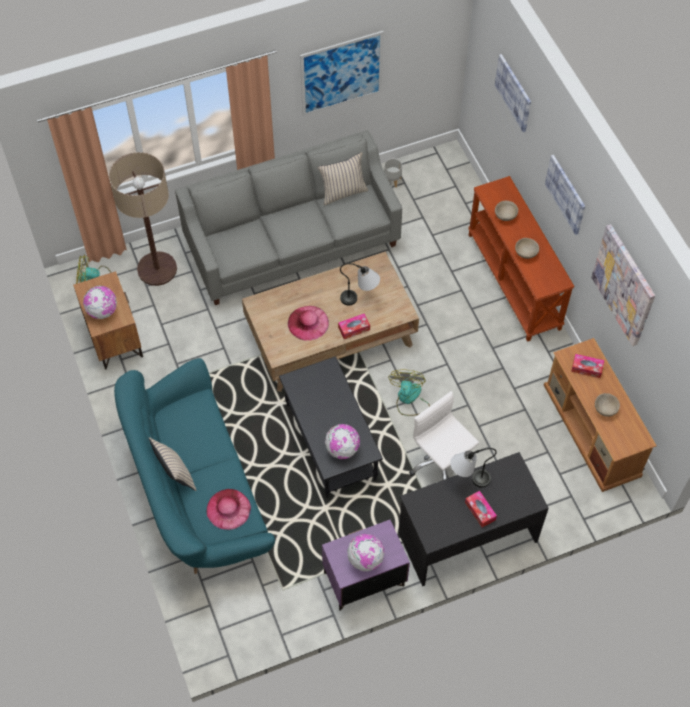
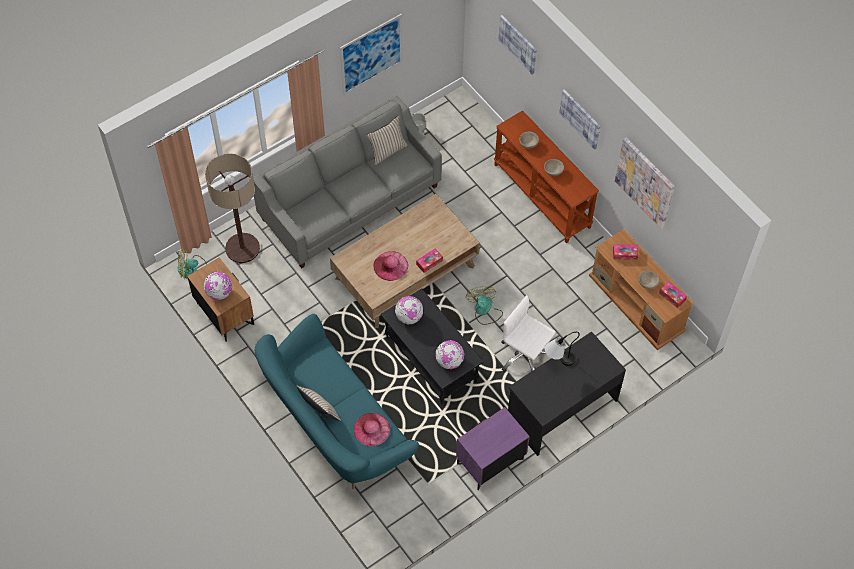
camera: 15 degrees left, 0 degrees up
(360, 299) = (427, 237): table lamp -> none
(365, 559) = (494, 442): globe -> globe (409, 317)
(480, 511) = (574, 384): tissue box -> tissue box (672, 296)

